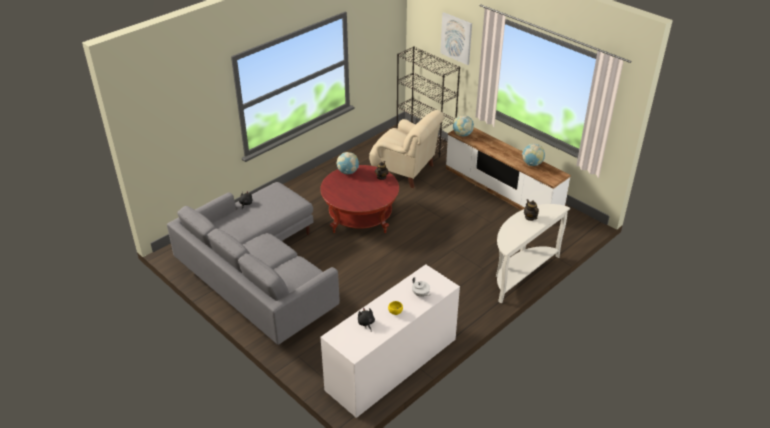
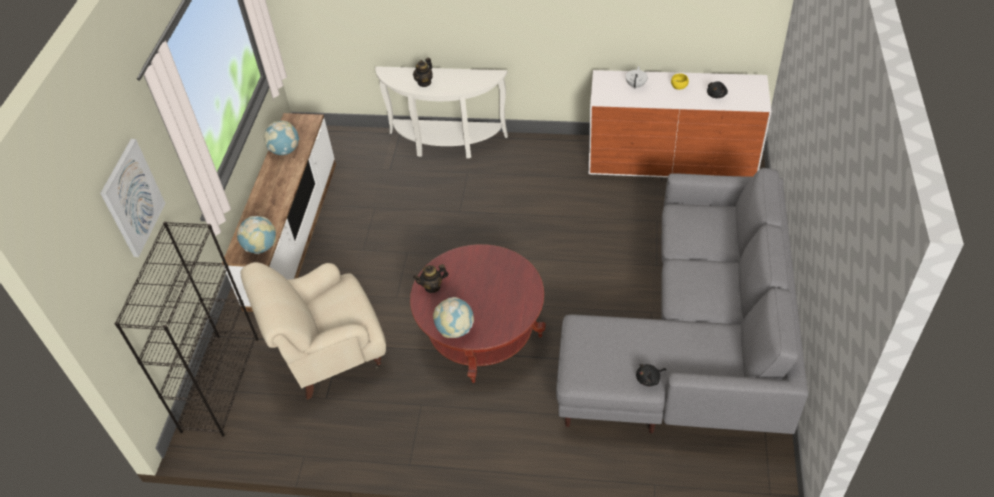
camera: 125 degrees left, 10 degrees up
(405, 171) = (329, 354): beige armchair -> beige armchair turned 105 degrees counterclockwise

